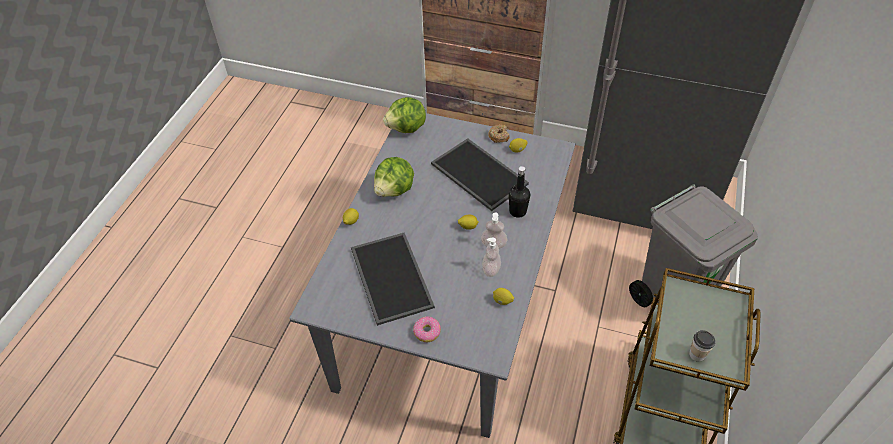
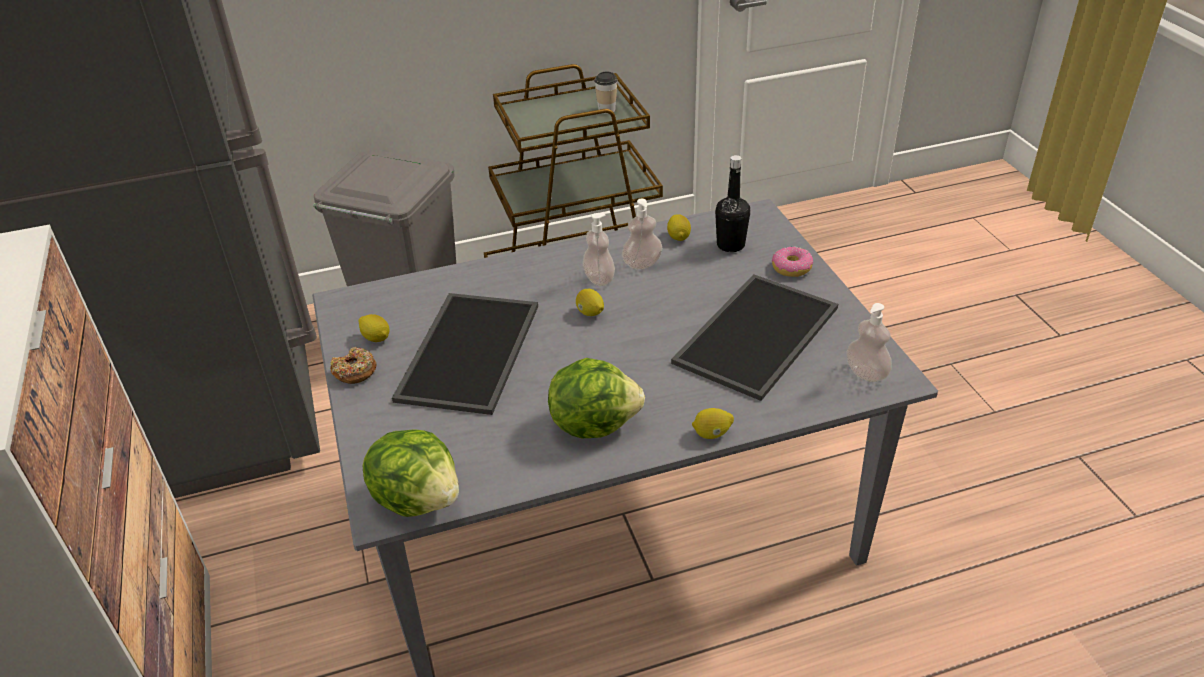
camera: 125 degrees left, 10 degrees down
(326, 299) = (866, 373): none -> soap dispenser
(517, 211) = (515, 284): black bottle -> black bottle (730, 245)

